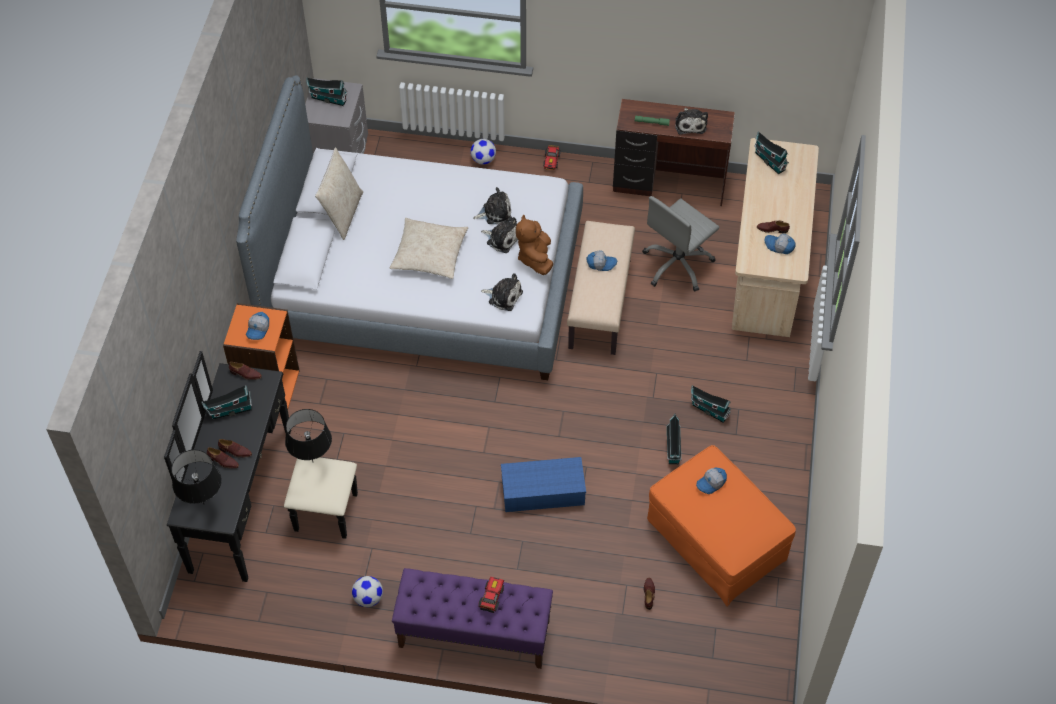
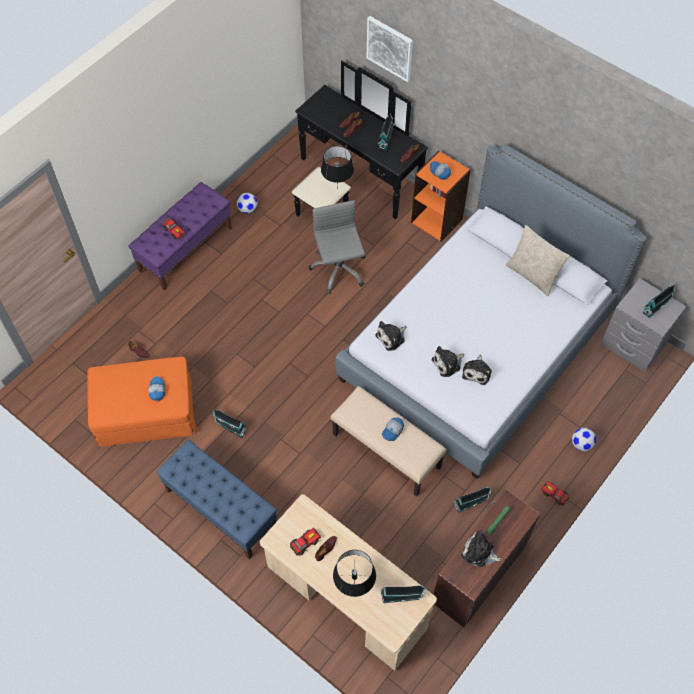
camera: 120 degrees right, 5 degrees up
(167, 350) = (390, 48): none -> picture
(204, 504) = (325, 104): black table lamp -> black table lamp (354, 587)
(429, 254) = (460, 310): beige pillow -> none
(535, 258) = (415, 376): brown plush toy -> none
(541, 492) = (254, 331): blue storage box -> none
(677, 265) = (389, 528): grey office chair -> grey office chair (338, 270)
(708, 409) = (245, 470): toy house -> toy house (471, 502)
(765, 408) = (221, 509): none -> blue bench
(779, 246) = (305, 543): cap -> toy car

